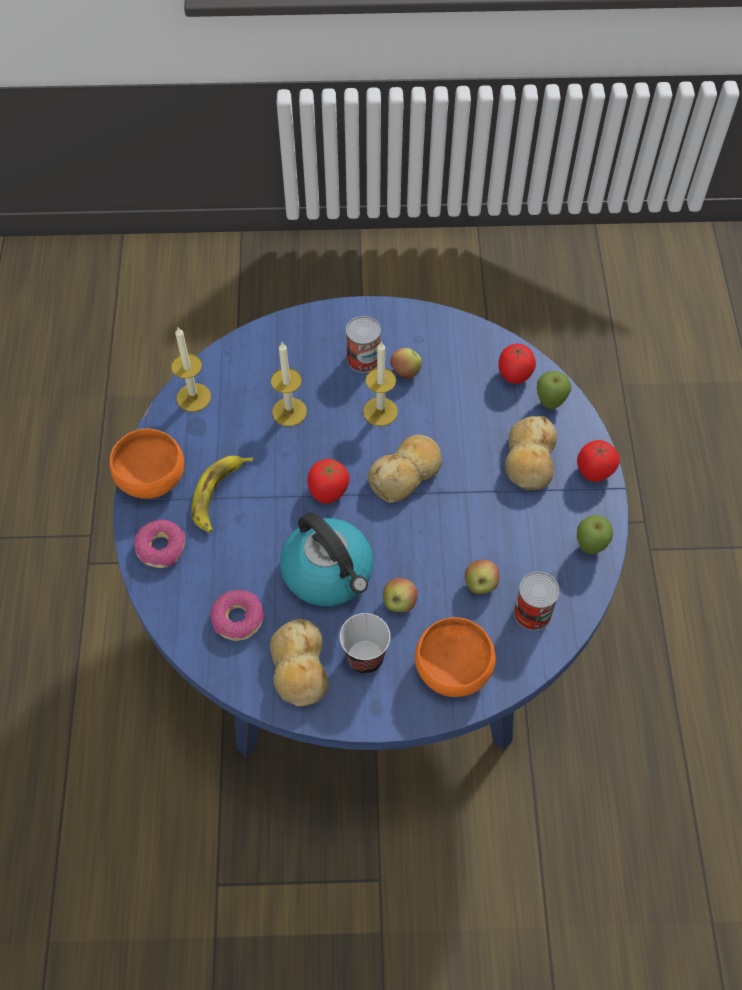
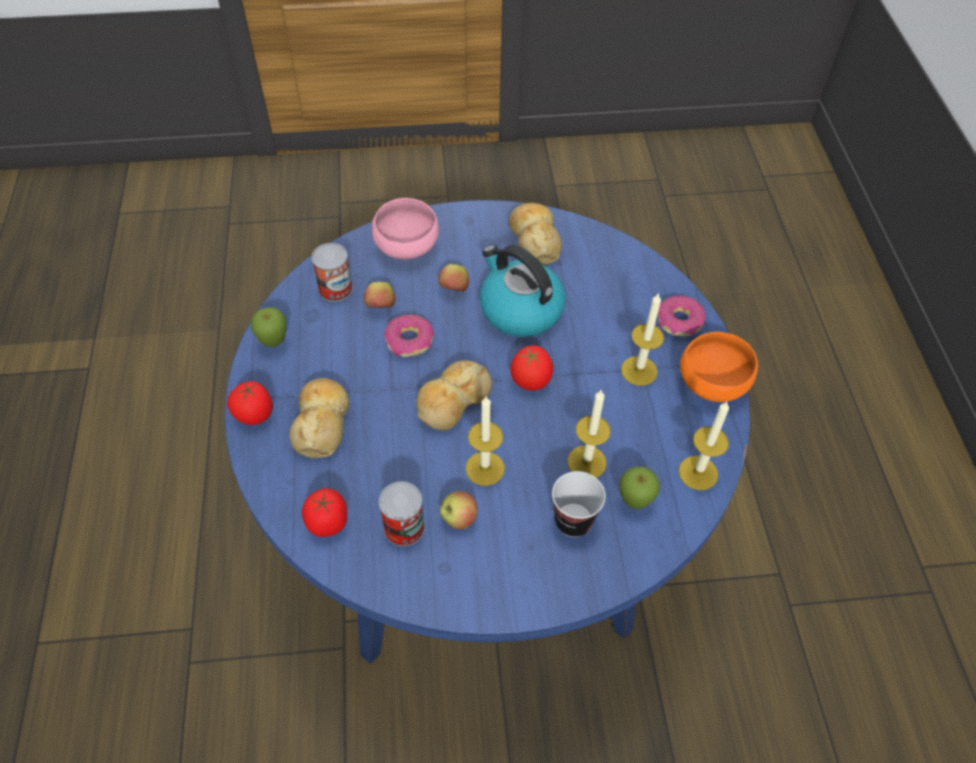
camera: 175 degrees right, 5 degrees down
(219, 495) = (639, 371): banana -> candle
(237, 619) = (594, 271): donut -> donut (410, 341)
(363, 359) = (510, 534): can -> can (404, 527)
(365, 658) = (481, 250): cup -> cup (573, 521)
(451, 667) = (408, 247): orange bowl -> pink bowl
(549, 404) = (291, 489): apple -> apple (634, 502)

